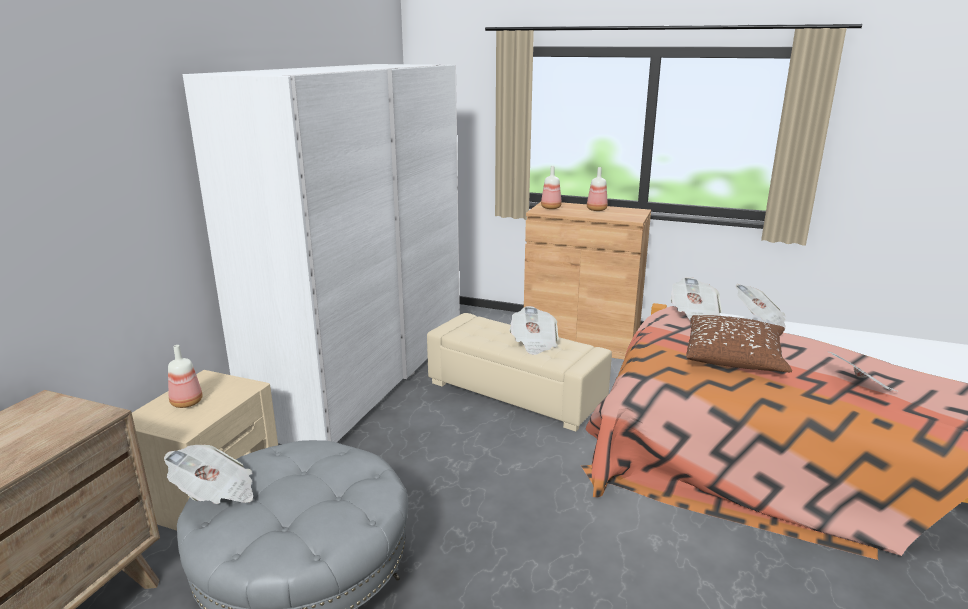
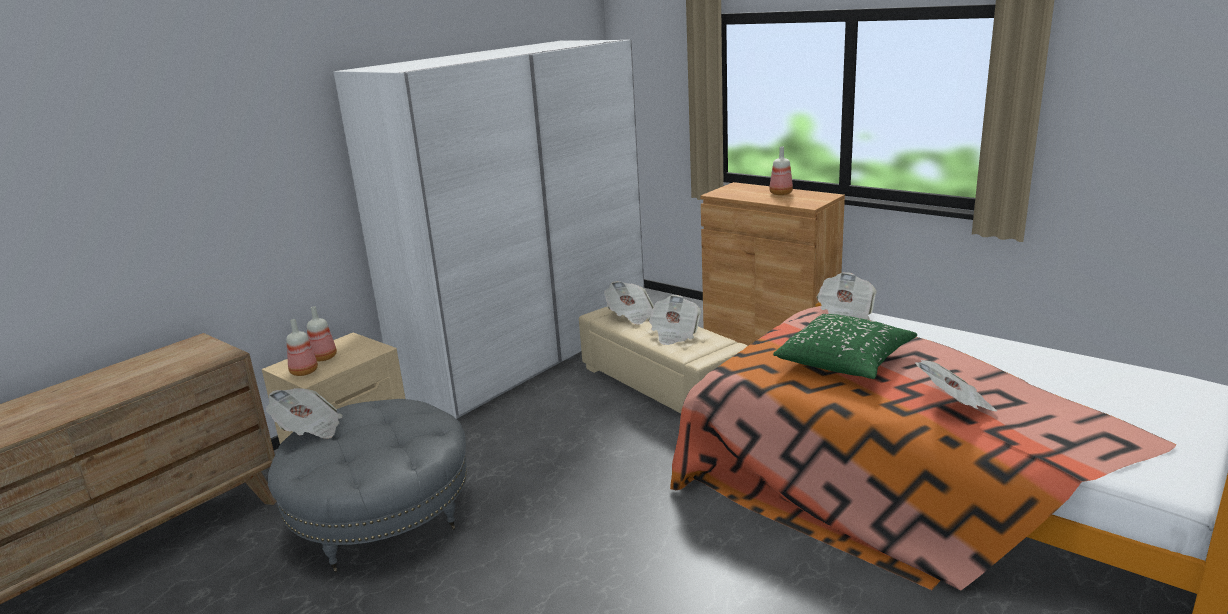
camera: 20 degrees right, 0 degrees up
(551, 208) = (733, 190): bottle -> bottle (304, 372)
(734, 357) = (844, 361): brown pillow -> green pillow
(759, 319) = (916, 324): newspaper -> newspaper (630, 315)

